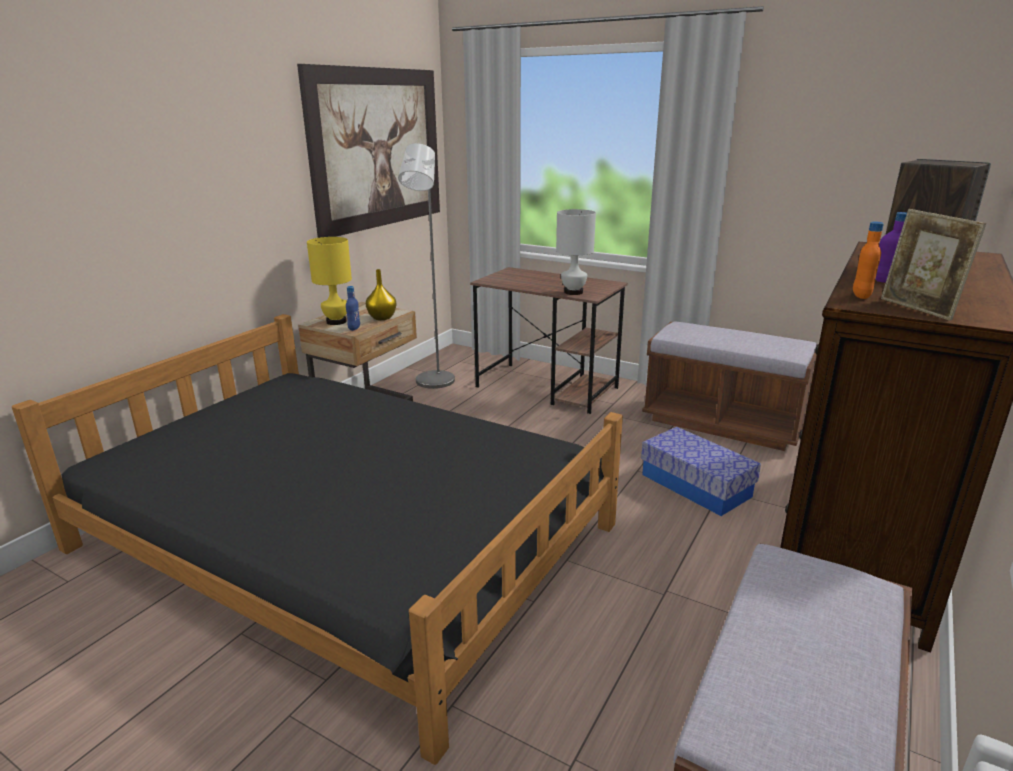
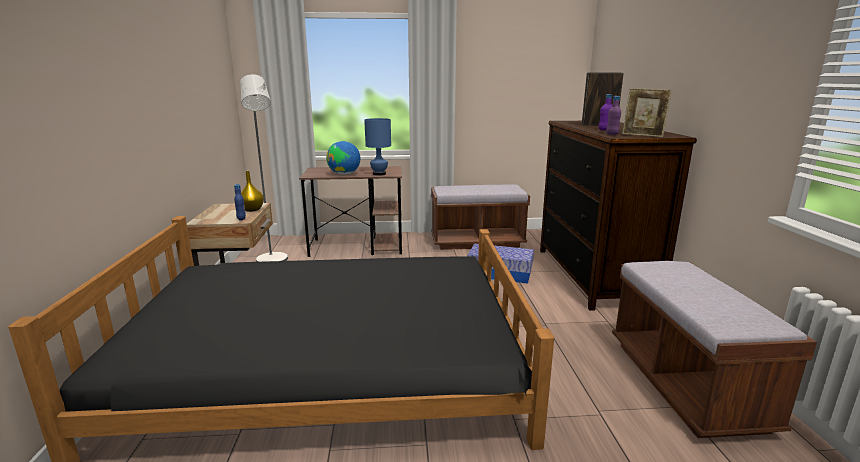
camera: 35 degrees left, 5 degrees down
(336, 321) = (217, 217): yellow table lamp -> none
(377, 149) = (206, 81): picture -> none
(530, 285) = (344, 174): none -> globe
(573, 292) = (379, 174): white table lamp -> blue table lamp
(861, 296) = (612, 134): orange bottle -> purple bottle

